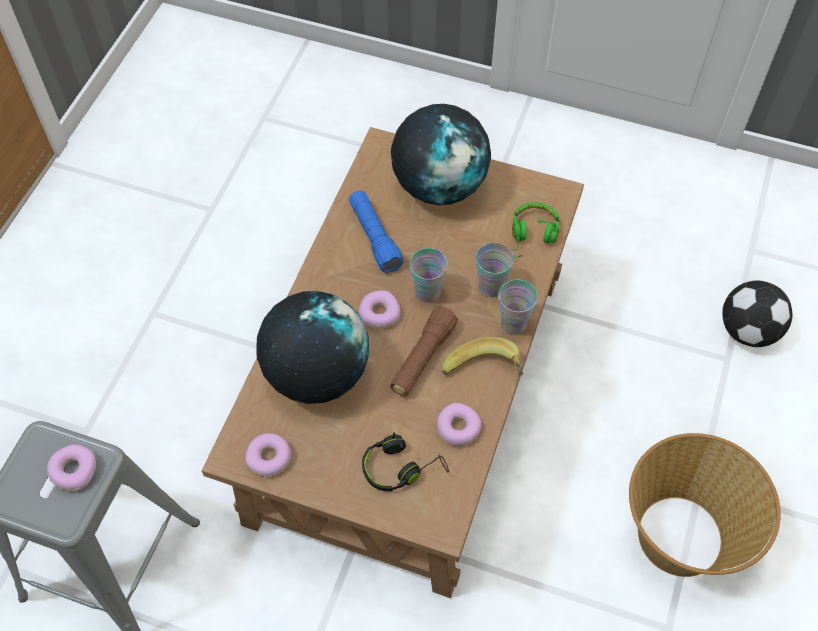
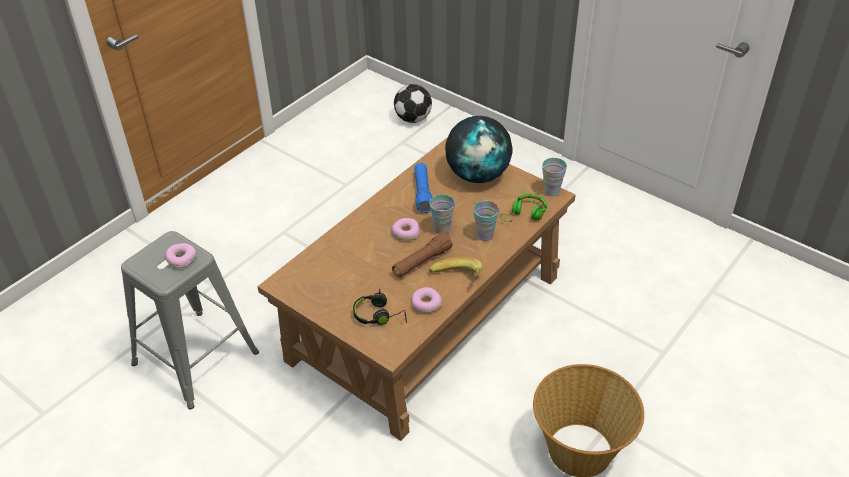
camera: 20 degrees right, 15 degrees down
(269, 458) = (300, 290): donut -> none
(316, 374) = (351, 254): globe -> none
(513, 324) = (490, 258): cup -> cup (551, 191)
(747, 330) = (686, 338): football -> football (413, 118)

